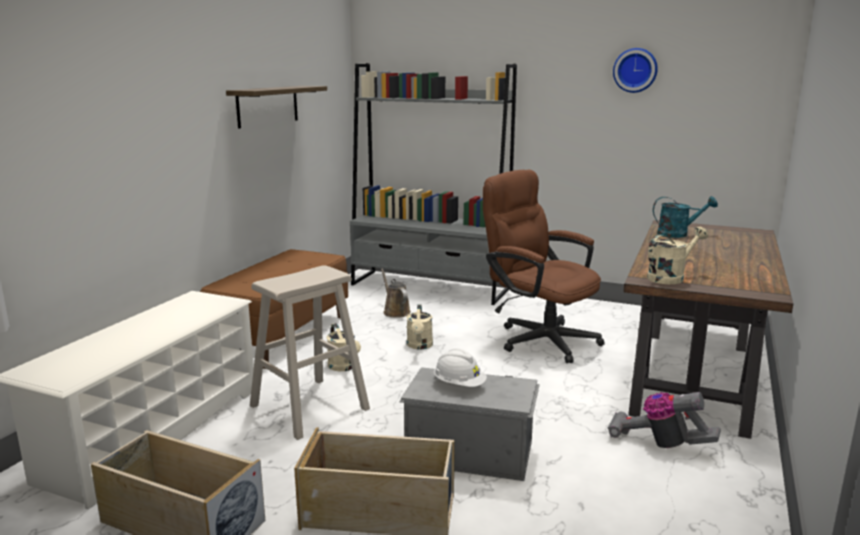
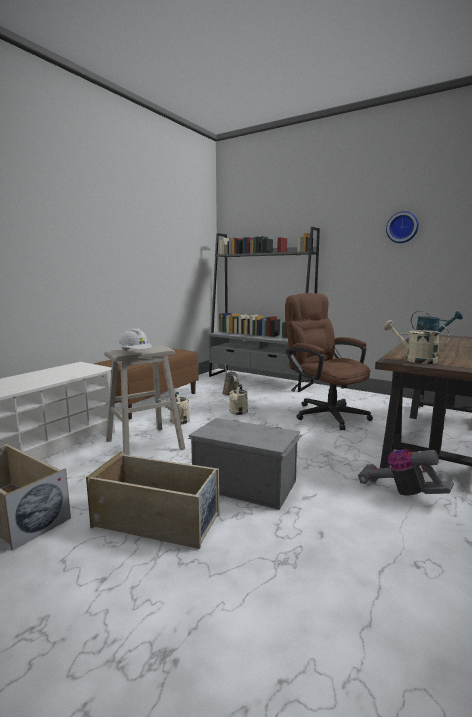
camera: 10 degrees right, 5 degrees down
(268, 106) = (151, 252): shelf -> none
(459, 385) = (237, 430): white hard hat -> white hard hat (135, 353)
(670, 277) = (415, 360): beige watering can -> beige watering can turned 120 degrees counterclockwise

